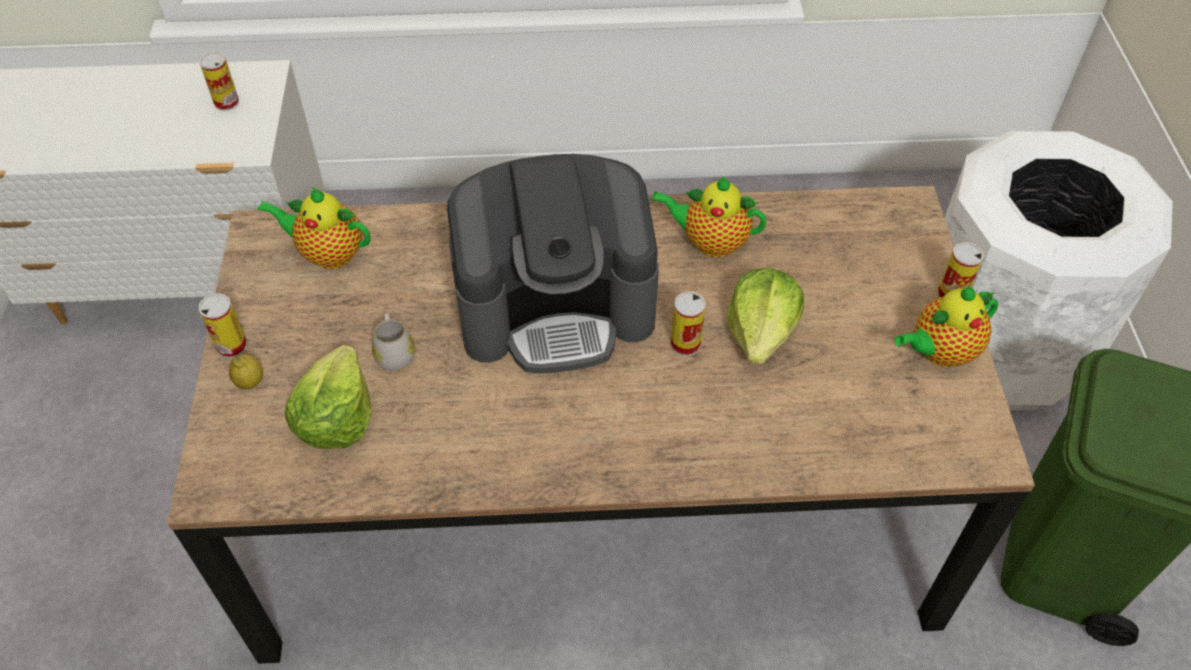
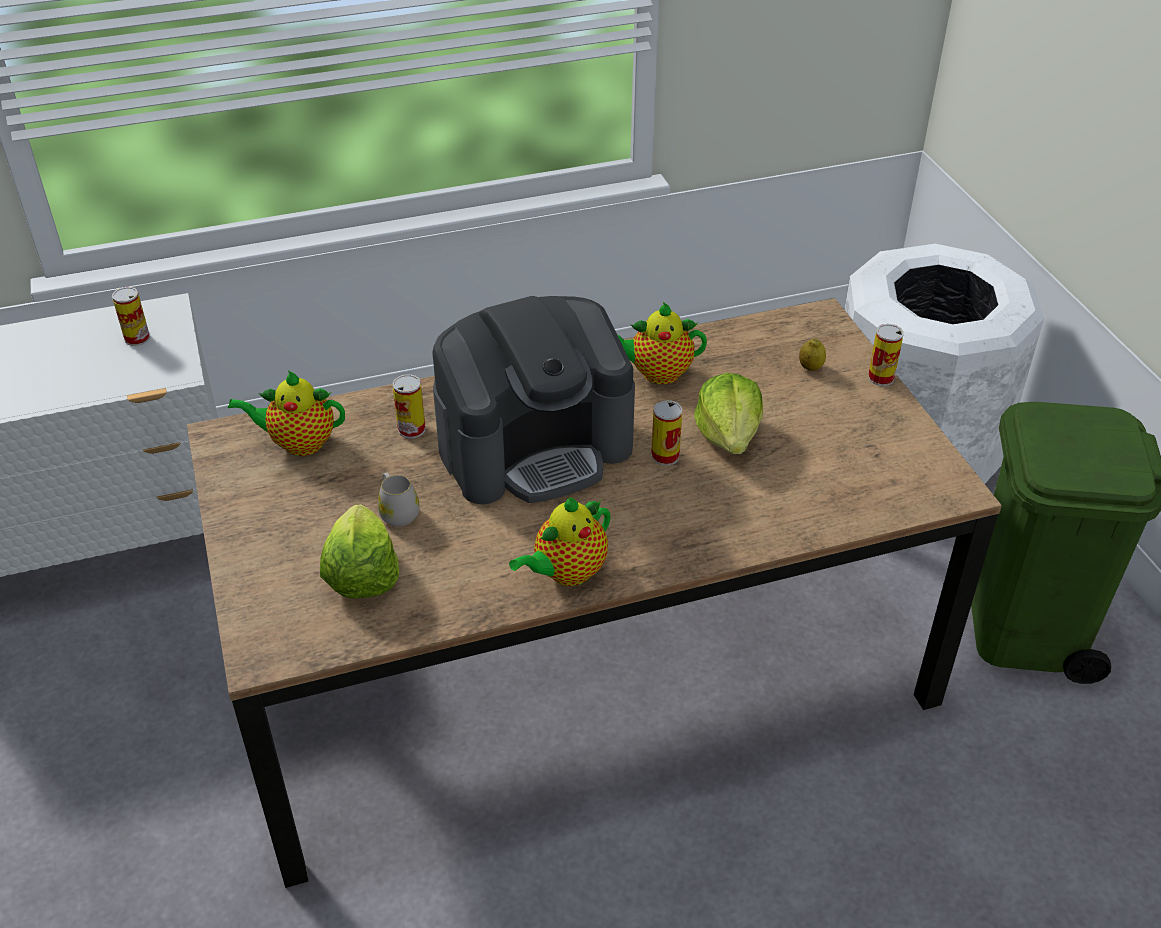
camera: 15 degrees left, 10 degrees down
(232, 346) = (233, 536): can -> can (411, 429)
(250, 382) = (264, 562): lemon -> lemon (810, 367)
(939, 352) = (887, 422): teapot -> teapot (566, 573)

